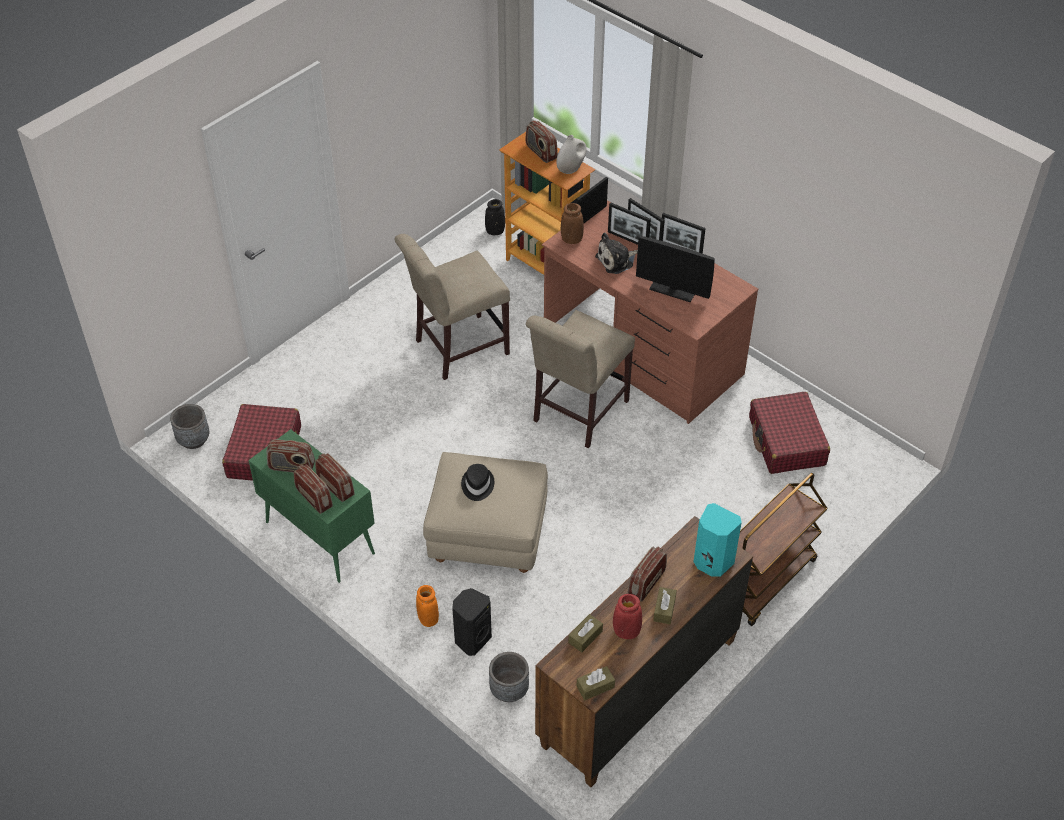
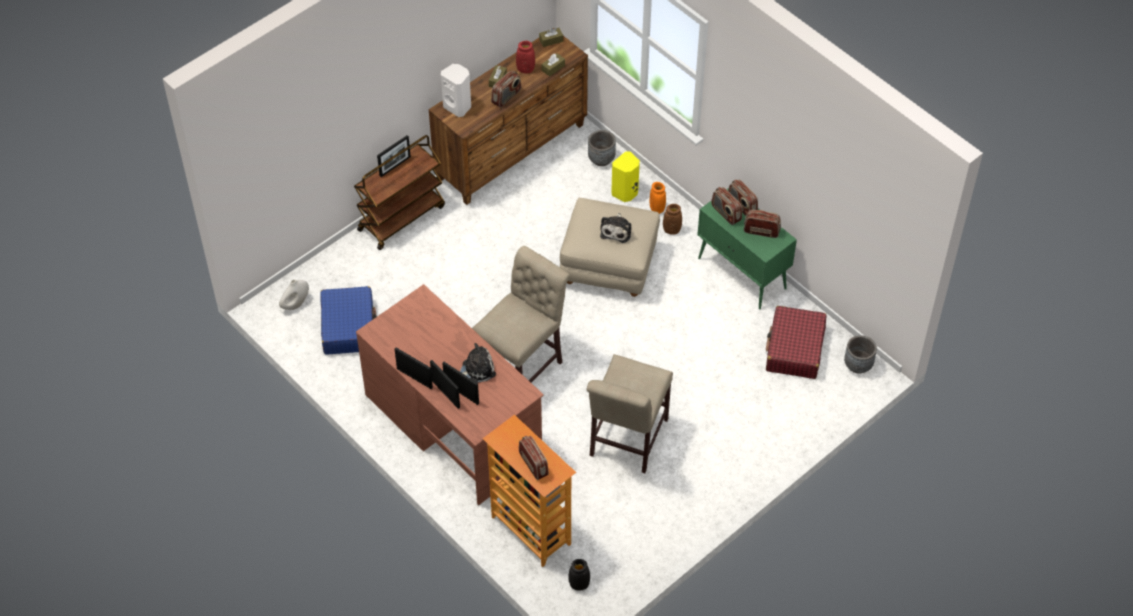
camera: 175 degrees left, 5 degrees up
(456, 348) = (626, 441): beige chair -> beige chair turned 135 degrees clockwise
(472, 639) = (625, 193): black speaker -> yellow speaker
(477, 485) = (616, 230): black hat -> plush toy
(571, 168) = (506, 440): white vase -> white vase (295, 304)
(571, 240) = (514, 396): brown vase -> brown vase (671, 230)
(591, 216) = (491, 423): picture frame -> picture frame (395, 166)
(673, 289) = (432, 335): monitor -> none
(712, 562) = (458, 106): turquoise speaker -> white speaker
(786, 442) = (348, 327): red suitcase -> blue suitcase

